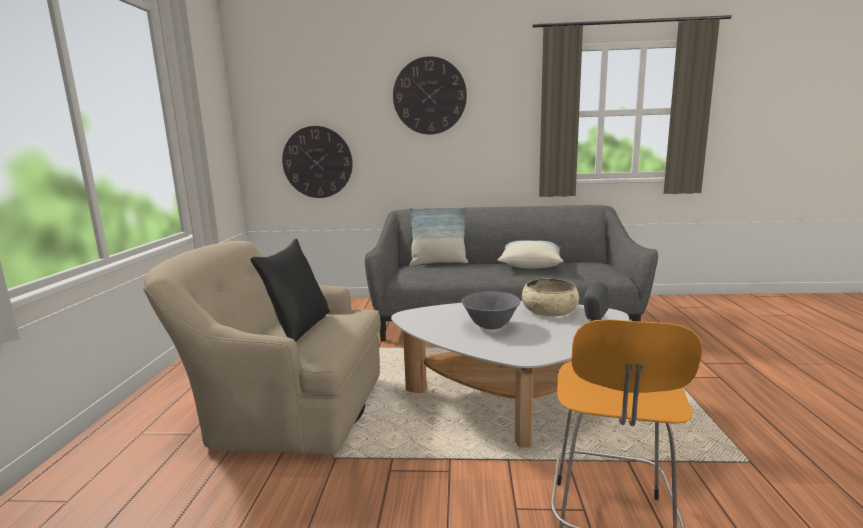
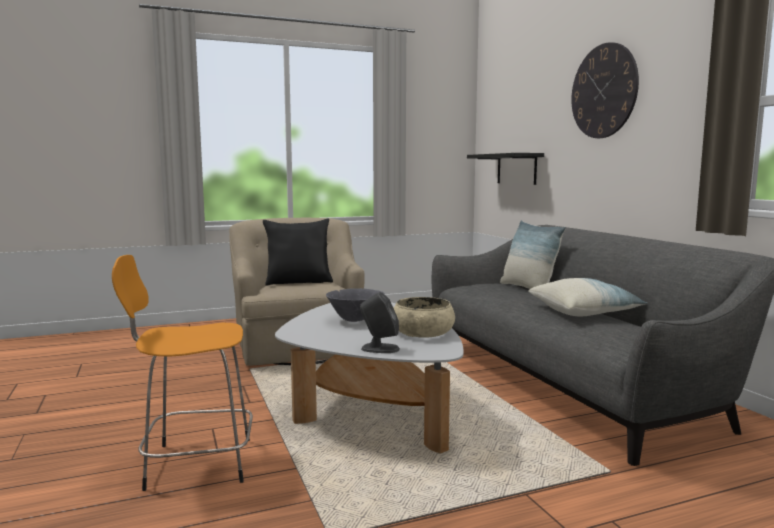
camera: 65 degrees right, 5 degrees down
(317, 162) = (516, 169): wall clock -> black shelf

